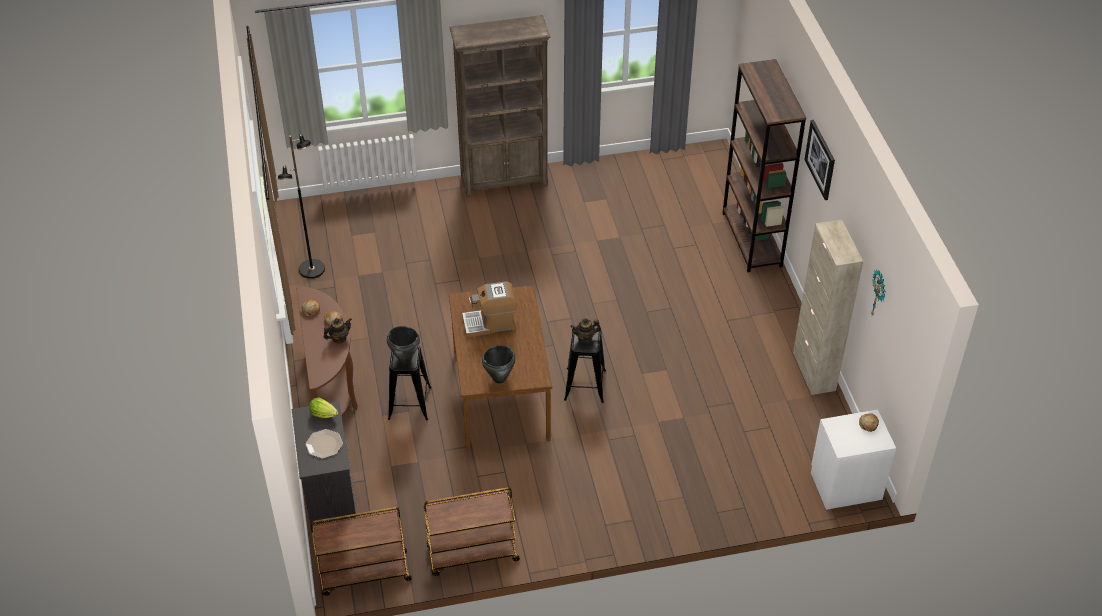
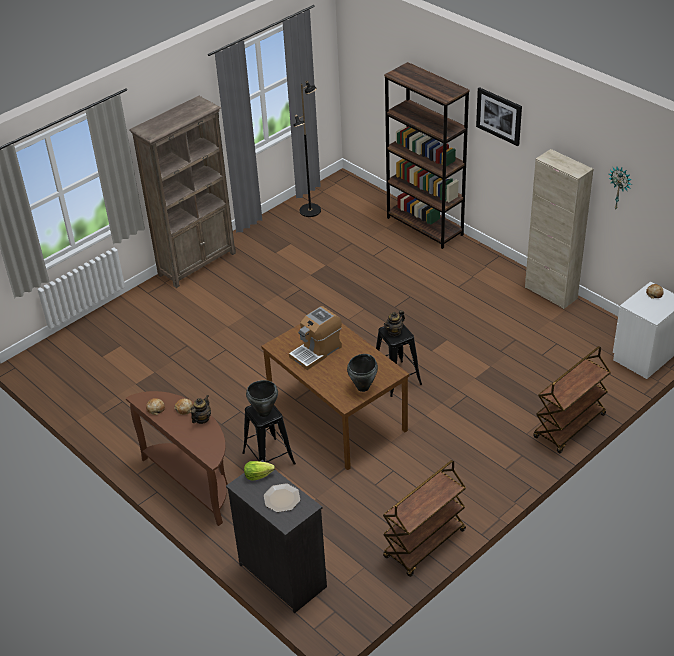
camera: 30 degrees left, 5 degrees down
(312, 269) = (90, 397): black floor lamp -> black floor lamp (310, 211)
(364, 574) = (351, 607): brown cart -> brown cart (569, 427)

